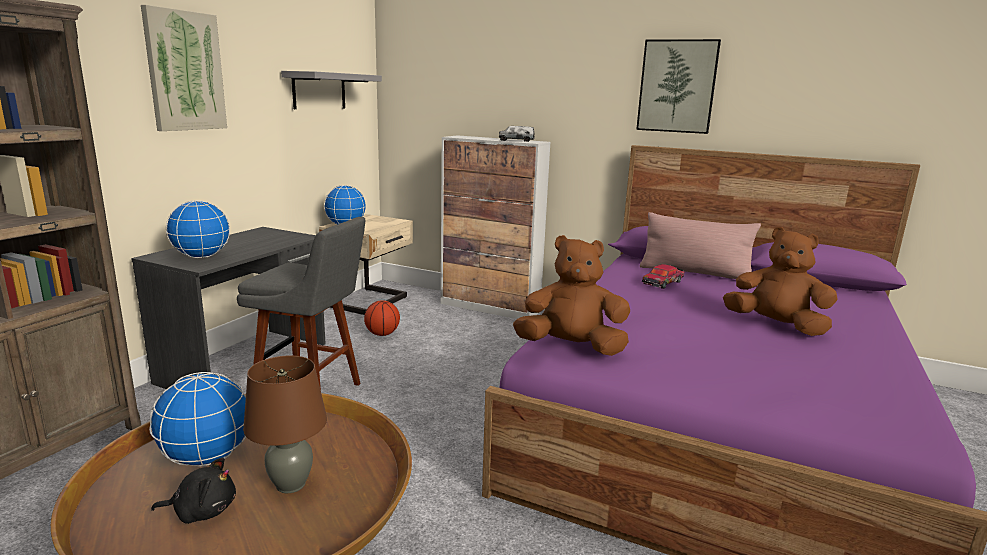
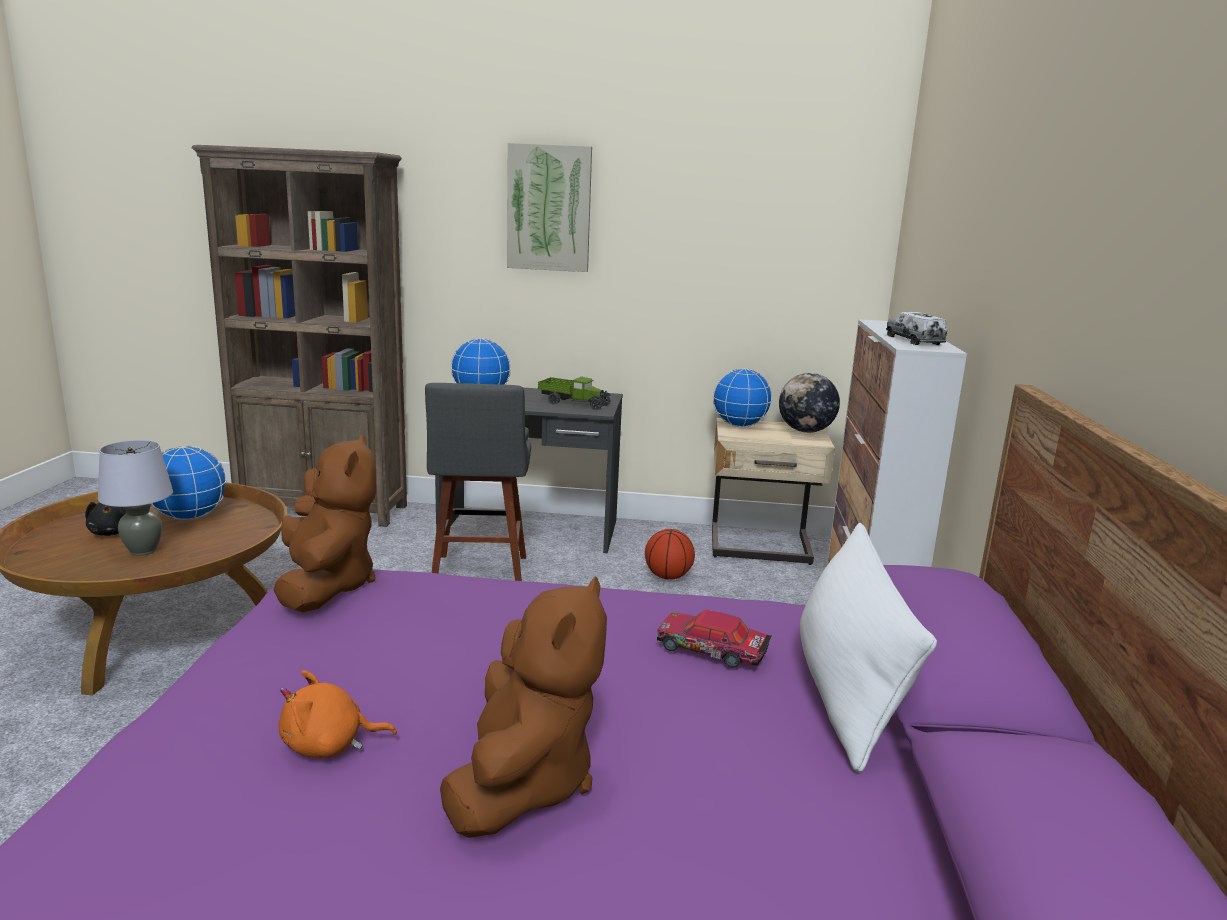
camera: 70 degrees right, 0 degrees up
(272, 239) = (574, 403): none -> toy truck
(290, 484) = (143, 550): brown table lamp -> grey table lamp
(319, 91) = (757, 236): grey shelf -> none
(375, 218) = (805, 431): none -> globe
(677, 86) = (1113, 249): picture -> none
(694, 273) = (846, 691): pink pillow -> white pillow
(758, 358) = (329, 745): none -> orange plush toy

